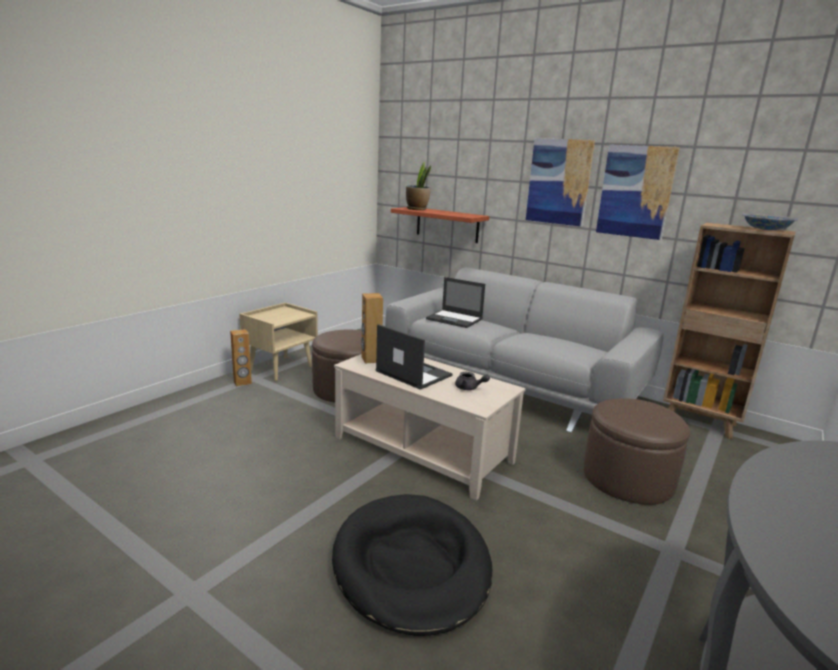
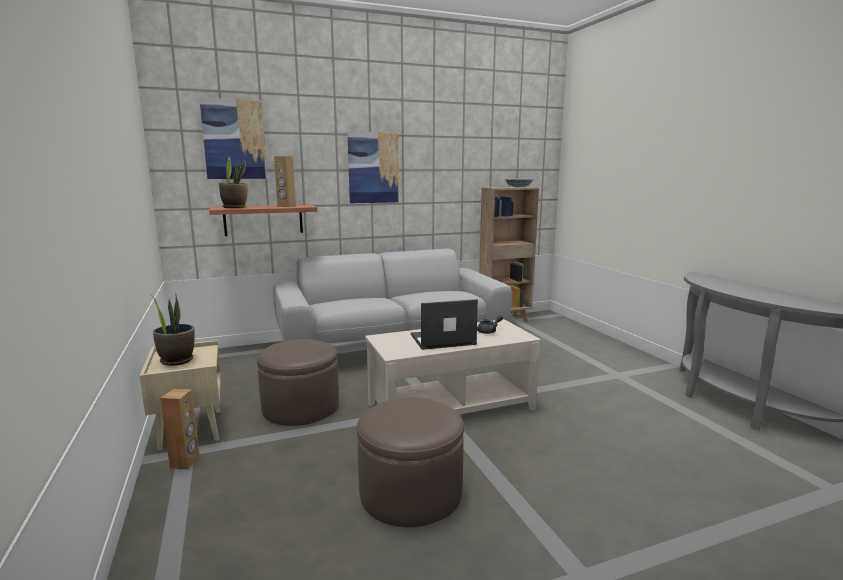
camera: 55 degrees left, 5 degrees down
(276, 314) = (177, 360): none -> potted plant
(371, 359) = (393, 345): brown speaker -> brown speaker (286, 206)
(411, 565) = (595, 456): black dog bed -> none
(455, 319) = (347, 302): laptop -> none
(628, 478) = (545, 359): brown ottoman -> brown ottoman (410, 492)
(635, 192) = (432, 171): picture -> picture (234, 139)

